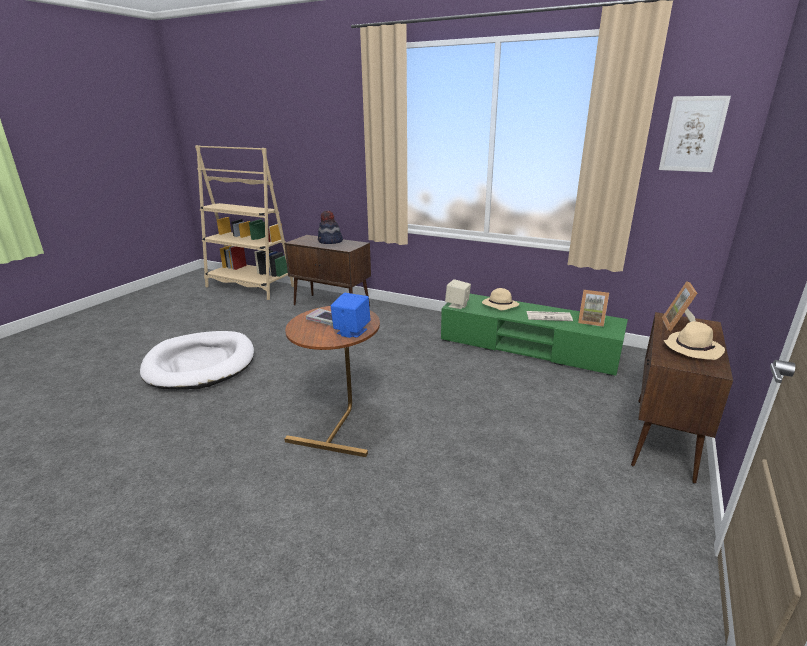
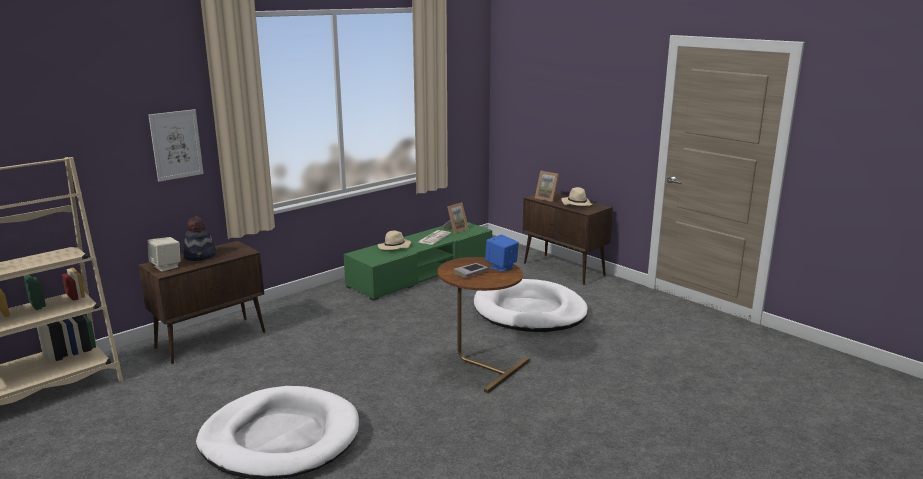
camera: 70 degrees left, 5 degrees down
(457, 305) = (375, 260): beige speaker -> beige speaker (166, 267)
(497, 433) = (529, 311): none -> white dog bed
(692, 134) = (462, 79): picture -> picture (176, 145)

